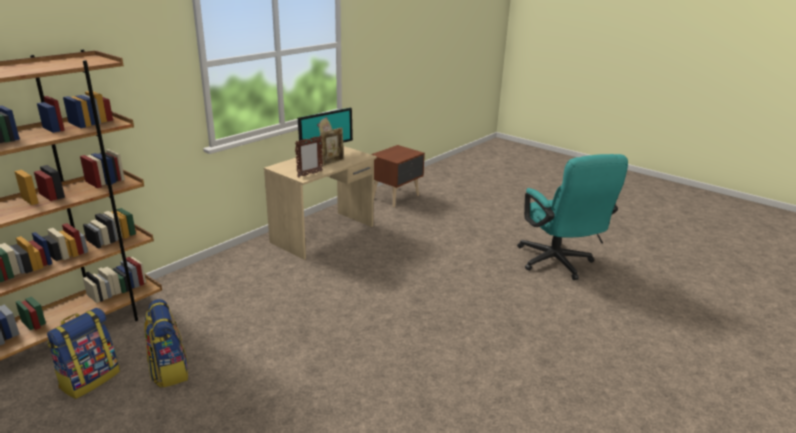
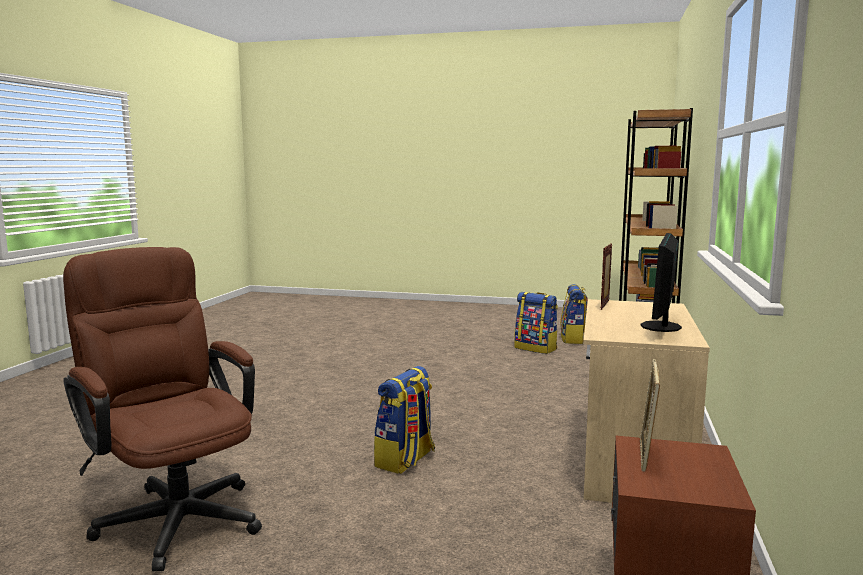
camera: 155 degrees right, 15 degrees down
(332, 162) = (620, 320): picture frame -> picture frame (646, 456)
(433, 264) = (405, 460): none -> backpack
(557, 264) = (174, 514): turquoise office chair -> brown office chair

